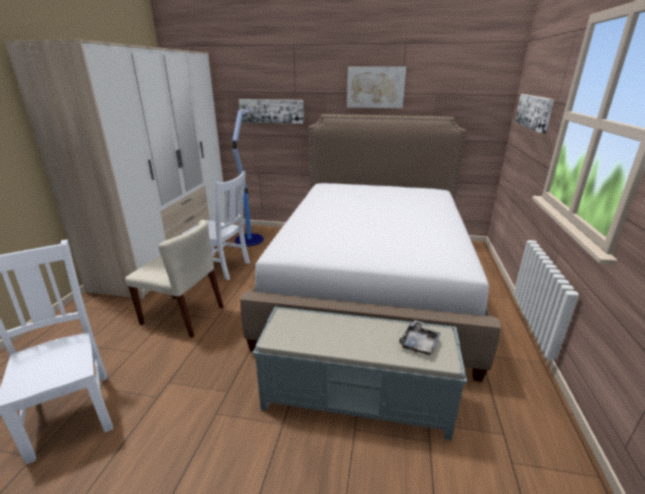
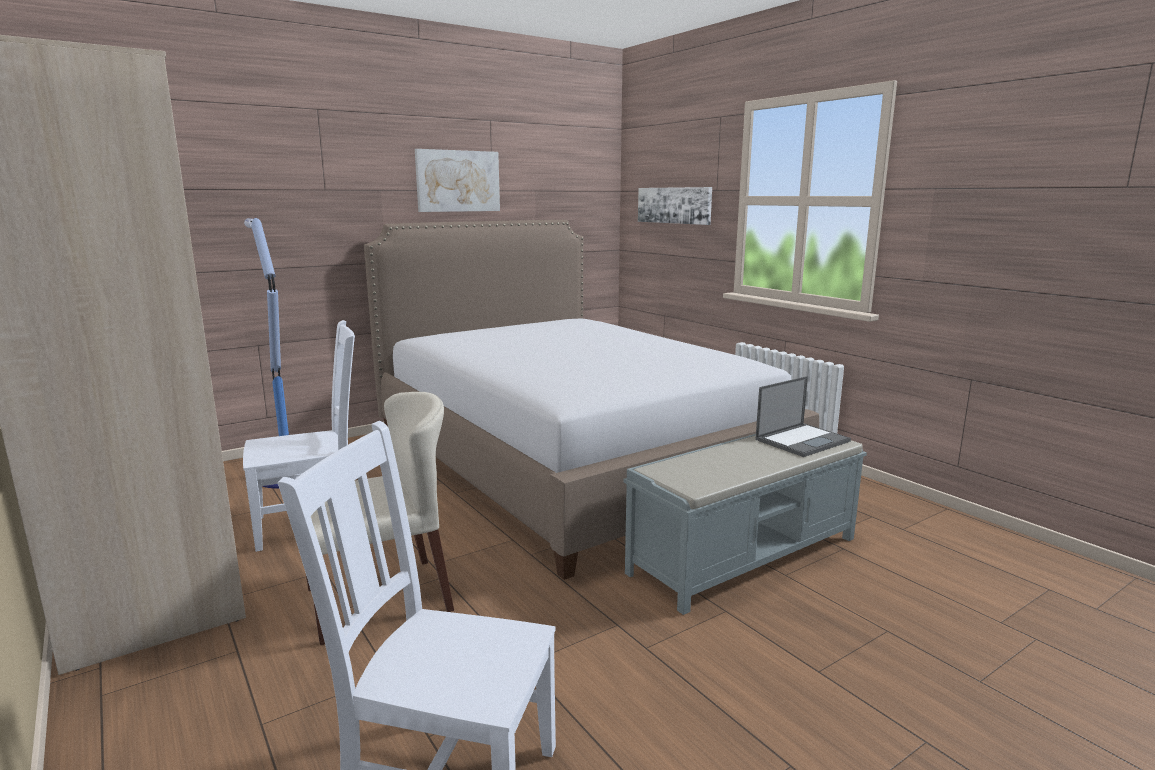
camera: 45 degrees left, 10 degrees down
(271, 111) = (282, 223): picture -> none
(419, 343) = (802, 440): grey tray -> laptop

